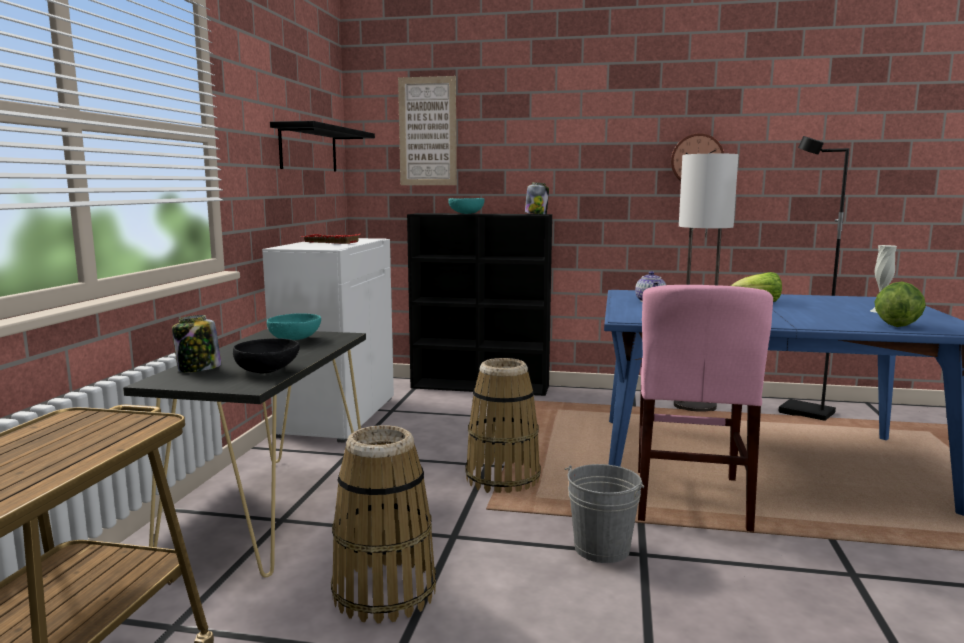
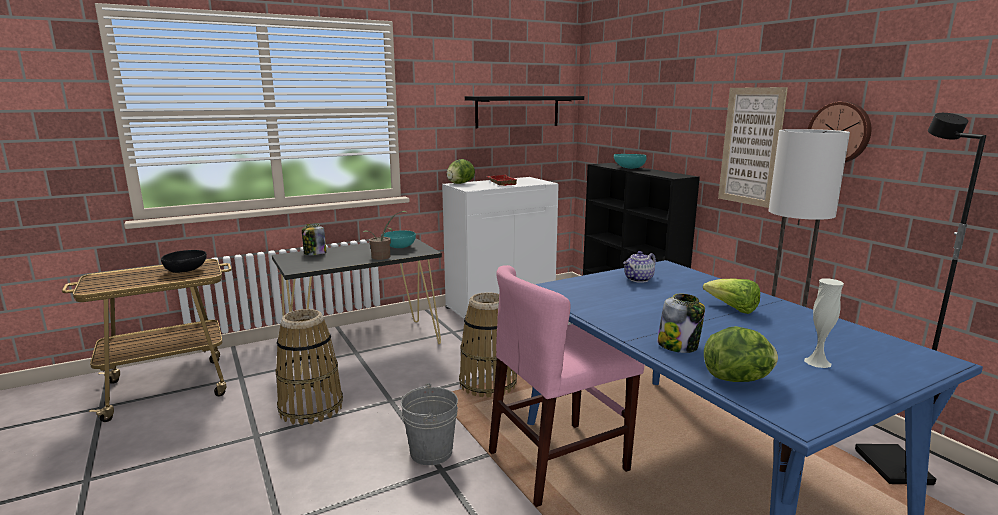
camera: 50 degrees right, 5 degrees up
(268, 371) = (328, 263): black bowl -> black bowl (186, 271)
(285, 246) = (460, 183): none -> lettuce
(316, 350) = (383, 257): none -> potted plant
(427, 131) = (623, 94): picture -> picture (751, 146)
(536, 214) = (678, 175): jar -> jar (678, 346)

